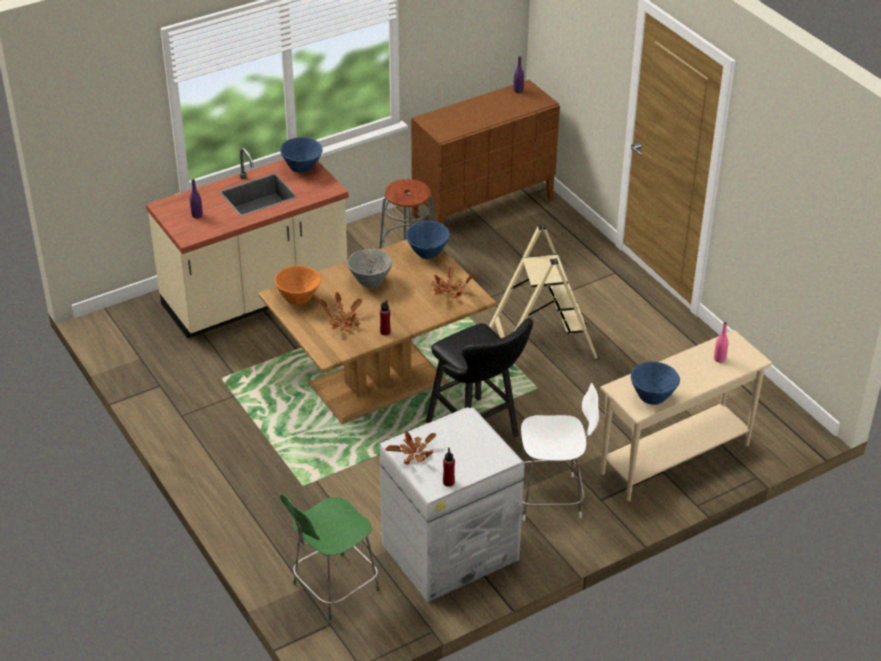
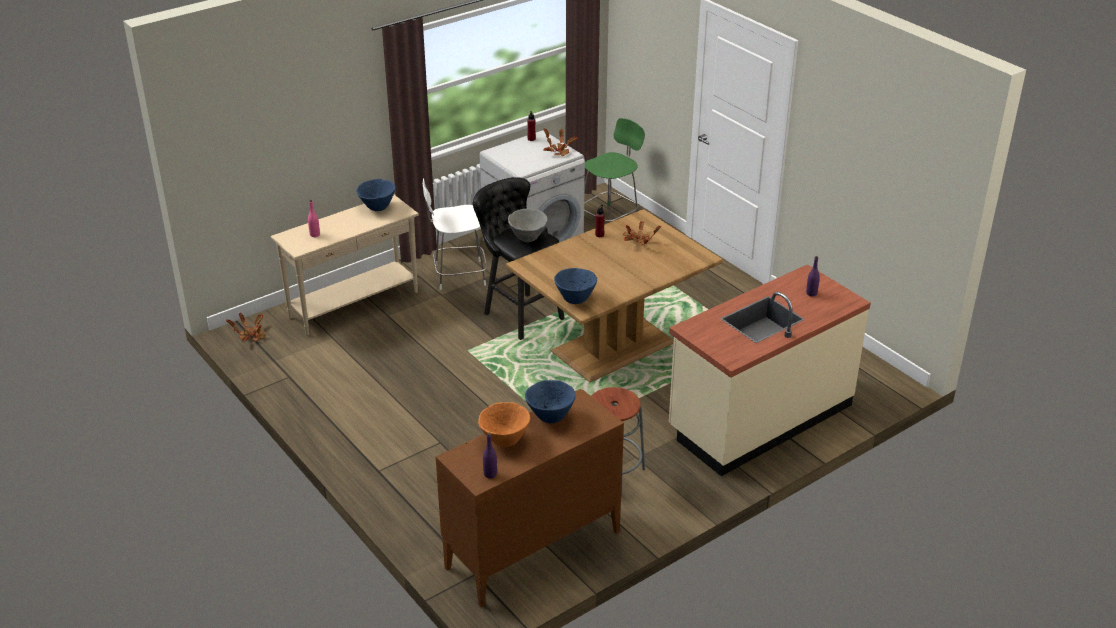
camera: 175 degrees right, 5 degrees down
(299, 299) = (683, 254): orange bowl -> orange bowl (504, 440)
(302, 168) = (728, 349): blue bowl -> blue bowl (550, 416)
(370, 281) = (624, 272): grey bowl -> grey bowl (528, 238)
(448, 290) = (550, 269): potted plant -> potted plant (250, 335)
(540, 344) = (464, 389): beige step ladder -> none

